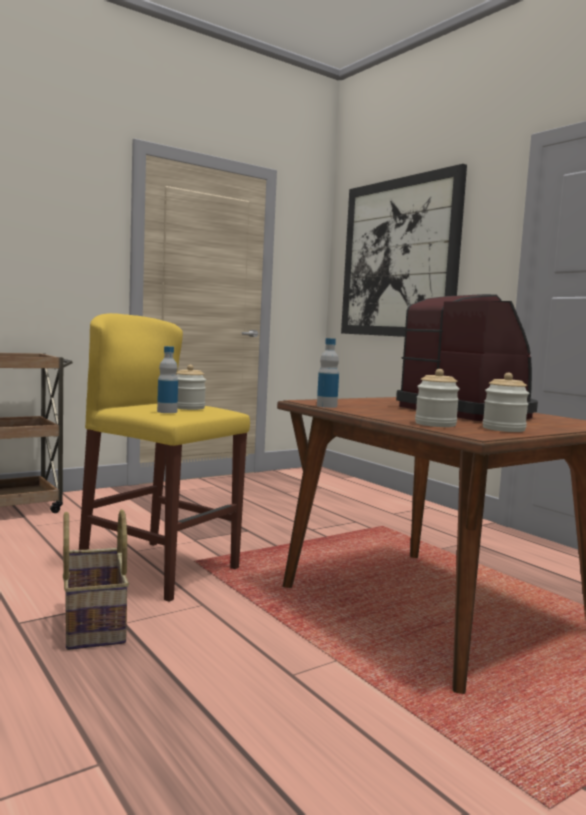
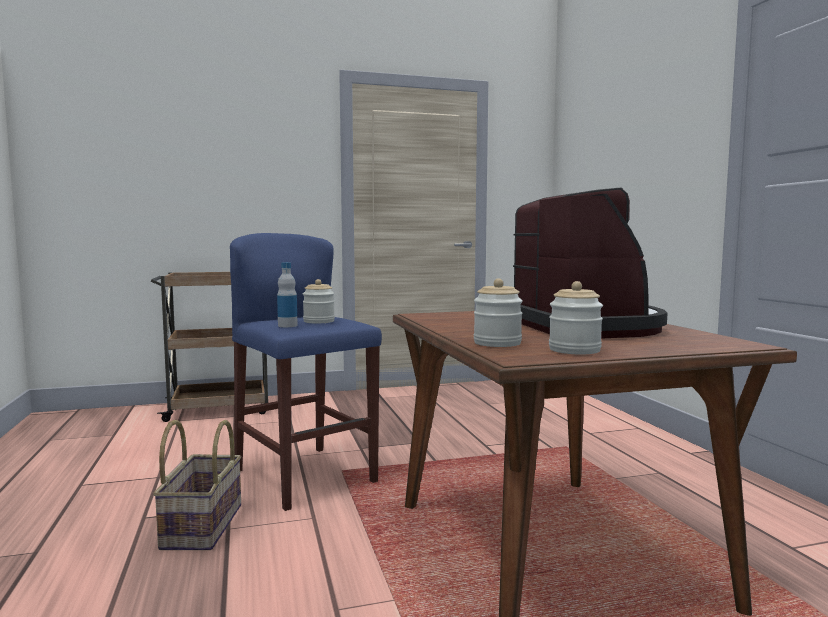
camera: 20 degrees right, 0 degrees up
(160, 569) = (305, 476): yellow stool -> blue stool
(327, 406) = (425, 320): bottle -> none
(399, 258) = (611, 157): picture -> none

